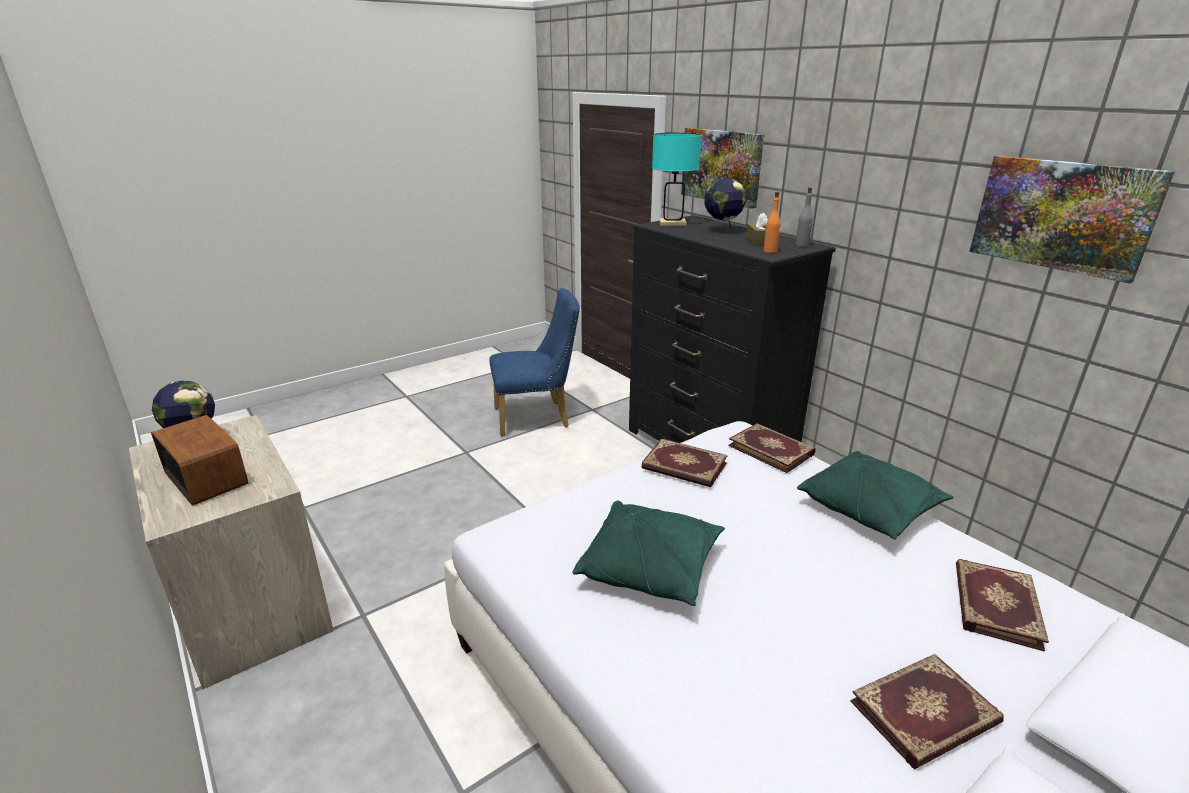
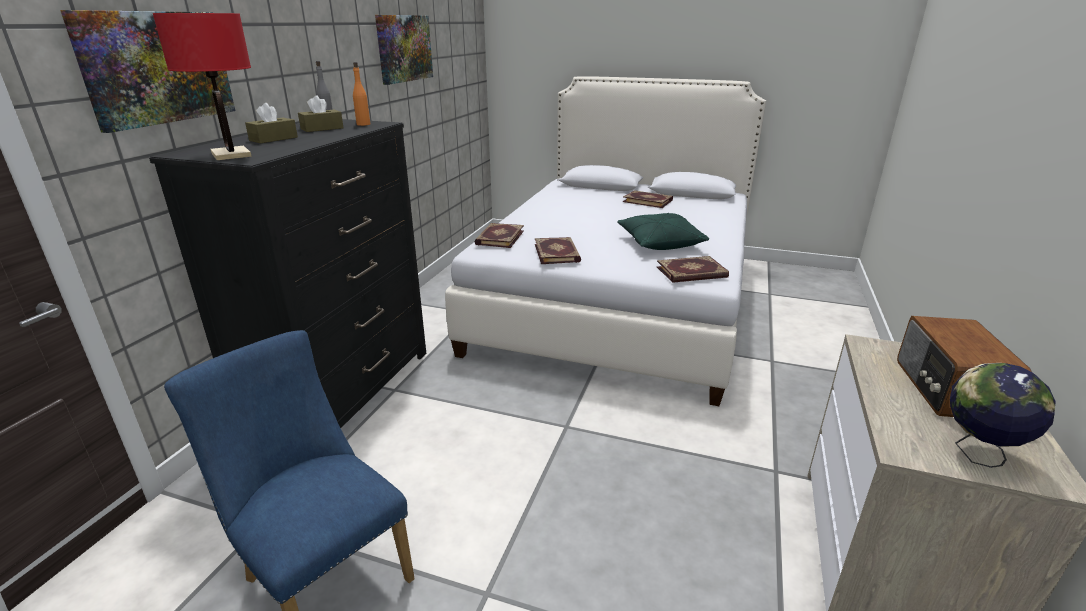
camera: 125 degrees left, 0 degrees up
(672, 223) = (231, 155): turquoise table lamp -> red table lamp
(722, 231) = (273, 139): globe -> brown tissue box
(869, 509) = (531, 215): green pillow -> none
(994, 605) = (572, 197): book -> book (692, 273)

